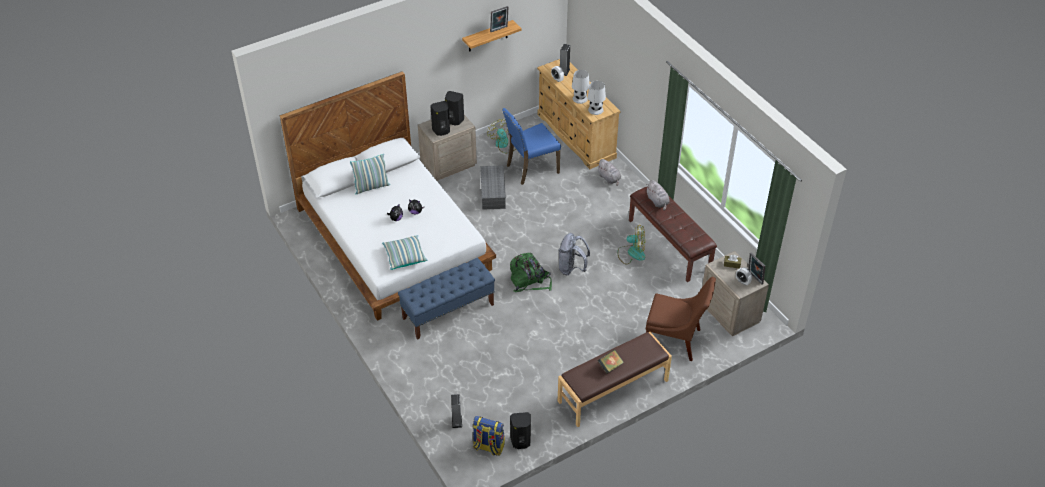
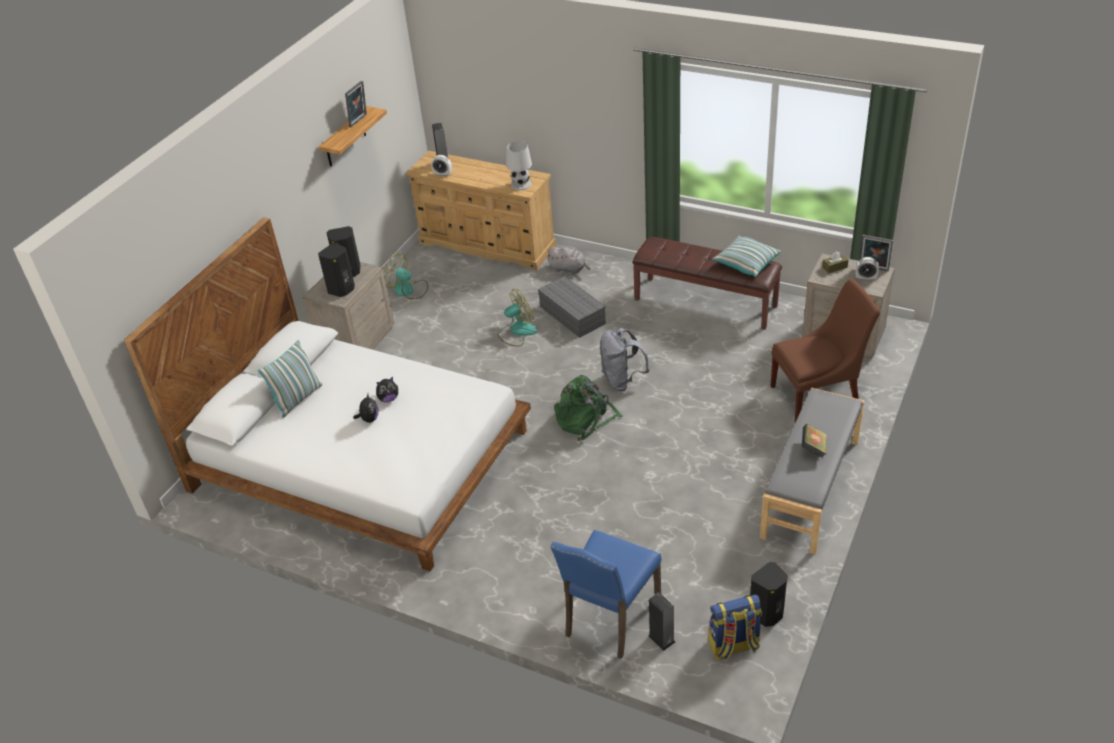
camera: 30 degrees left, 5 degrees down
(404, 257) = (425, 458): pillow -> pillow (746, 263)
(448, 311) = (517, 508): blue bench -> none
(492, 192) = (443, 346): grey storage box -> grey storage box (571, 315)
(531, 169) = (466, 300): blue chair -> blue chair (610, 619)
(580, 98) = (490, 181): white table lamp -> none
(613, 391) = (811, 488): brown bench -> grey bench
(631, 253) = (673, 331): fan -> fan (517, 331)
(657, 201) = (673, 251): grey plush toy -> none

